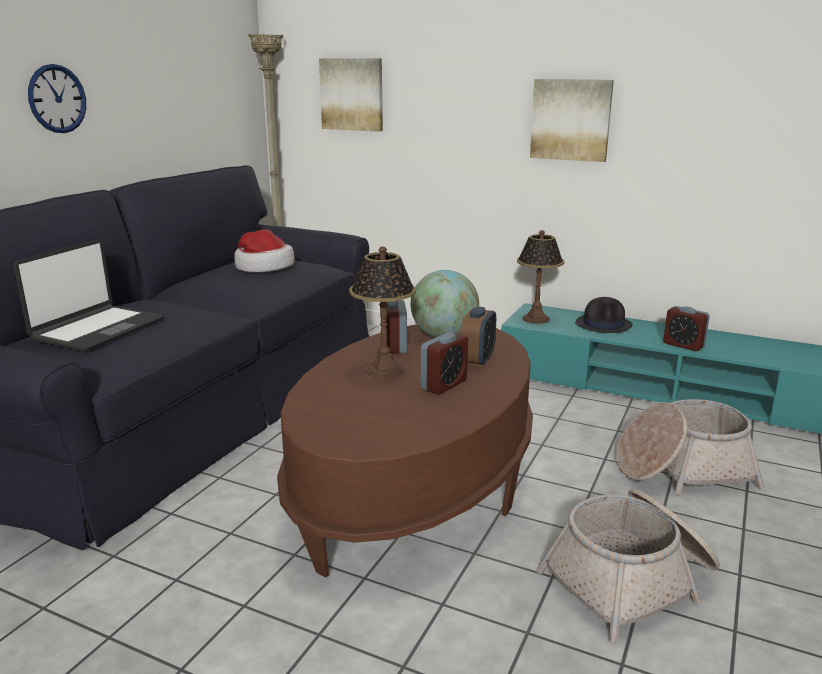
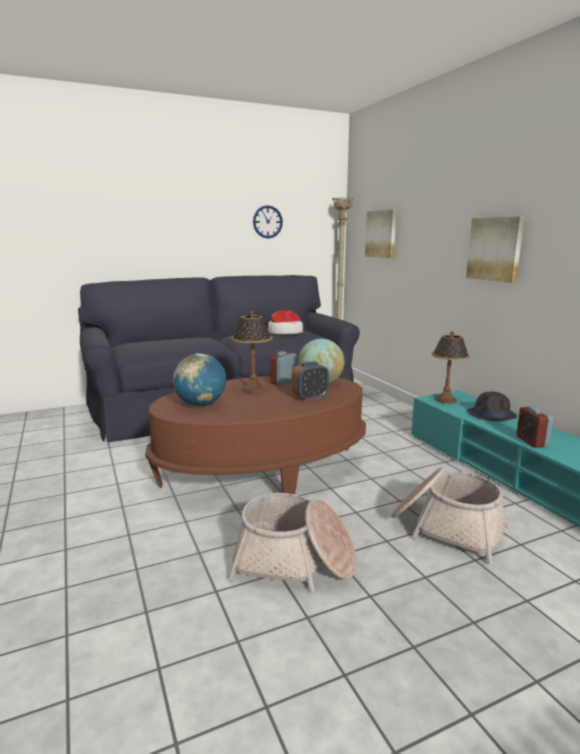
camera: 40 degrees right, 5 degrees down
(57, 99) = (195, 230): wall clock -> wall clock (267, 222)
(97, 330) = (160, 343): laptop -> none
(373, 417) = (201, 405): none -> globe
(444, 385) = (265, 402): alarm clock -> none

